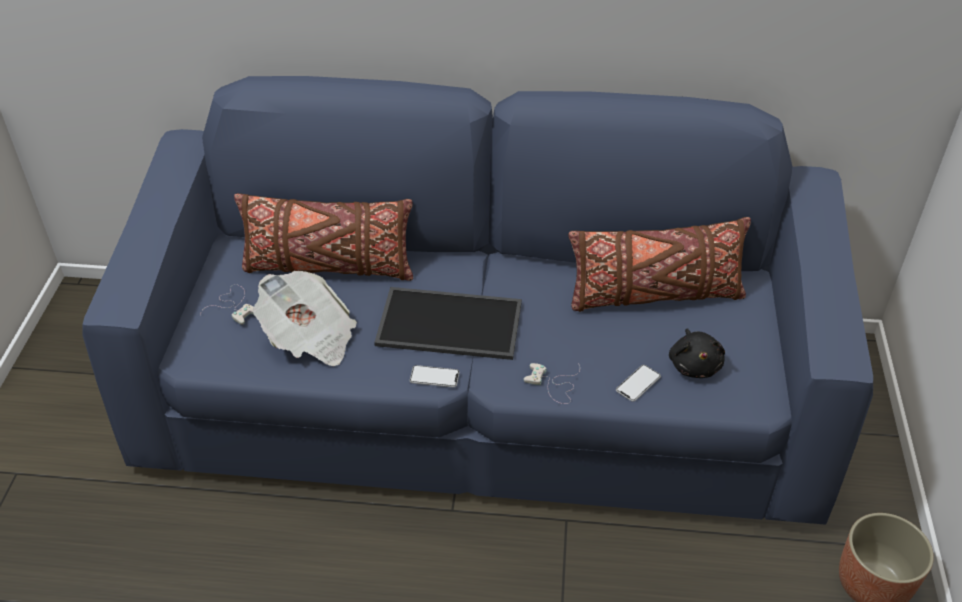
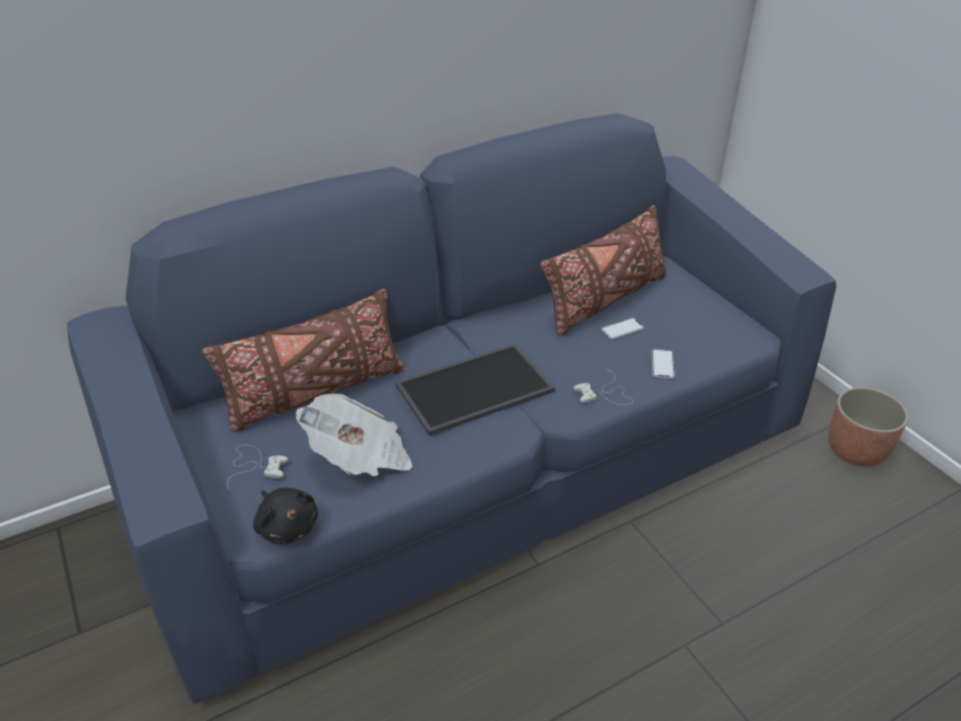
camera: 35 degrees left, 5 degrees down
(434, 377) = (507, 435): phone -> phone (622, 329)
(694, 365) = (683, 334): black plush toy -> black plush toy (287, 526)

